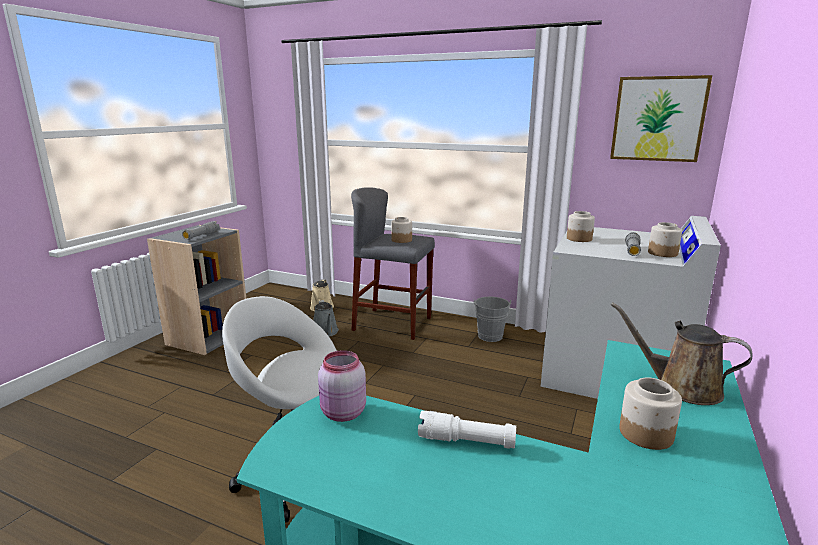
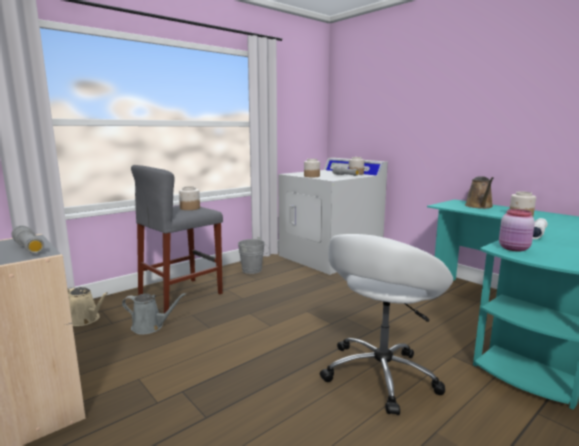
camera: 65 degrees left, 5 degrees down
(658, 119) = (303, 103): picture -> none
(681, 387) = (479, 206): brown watering can -> brown watering can turned 45 degrees counterclockwise

